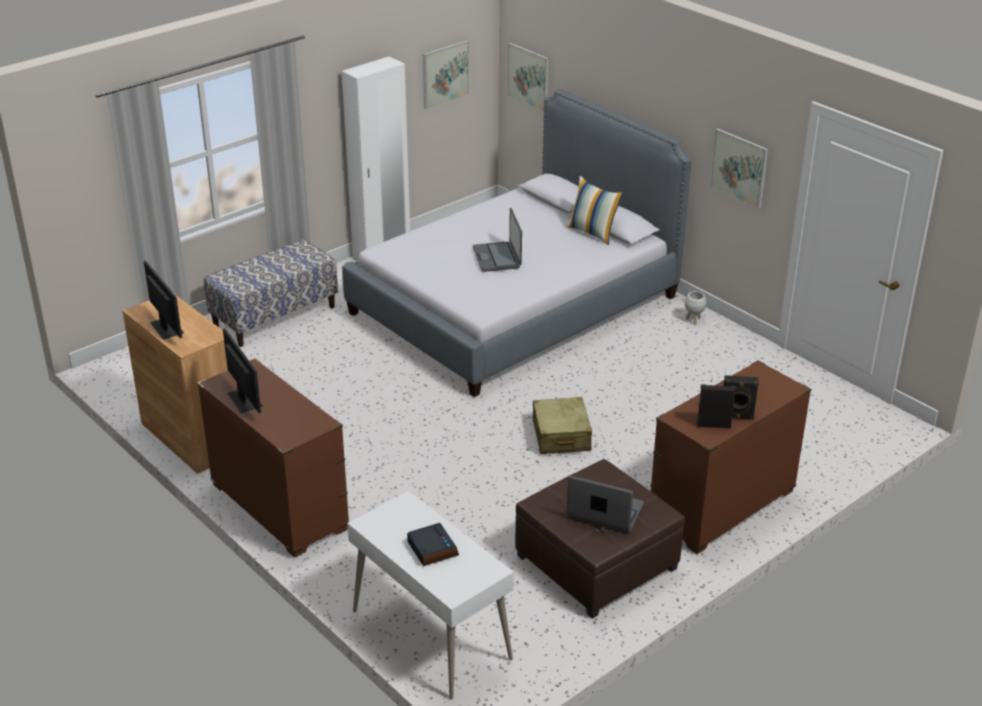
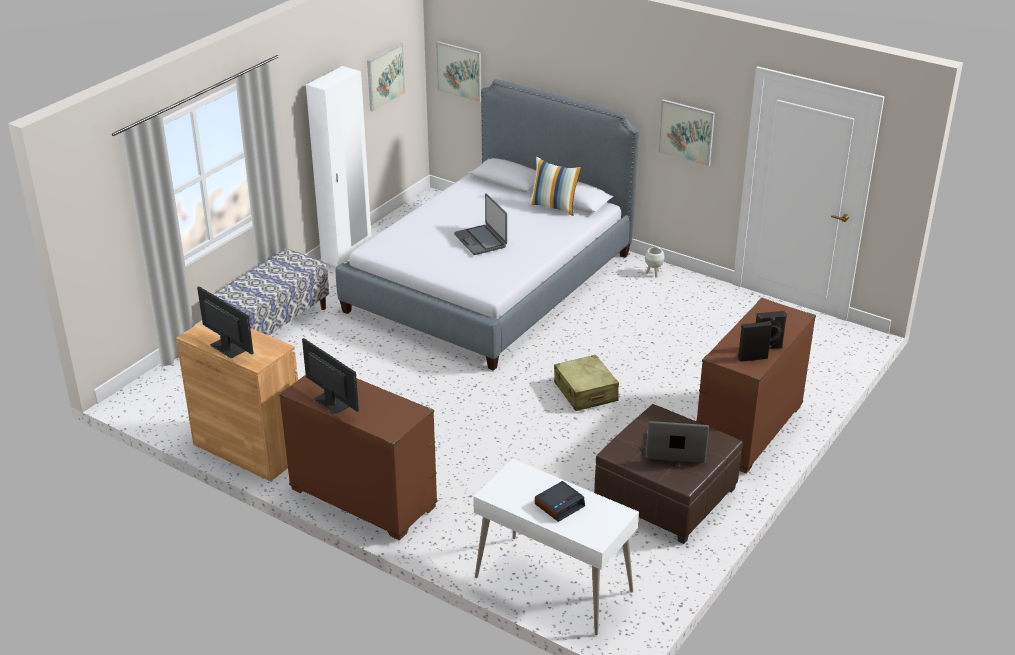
camera: 15 degrees left, 0 degrees up
(432, 549) = (559, 505): alarm clock -> alarm clock turned 90 degrees clockwise

